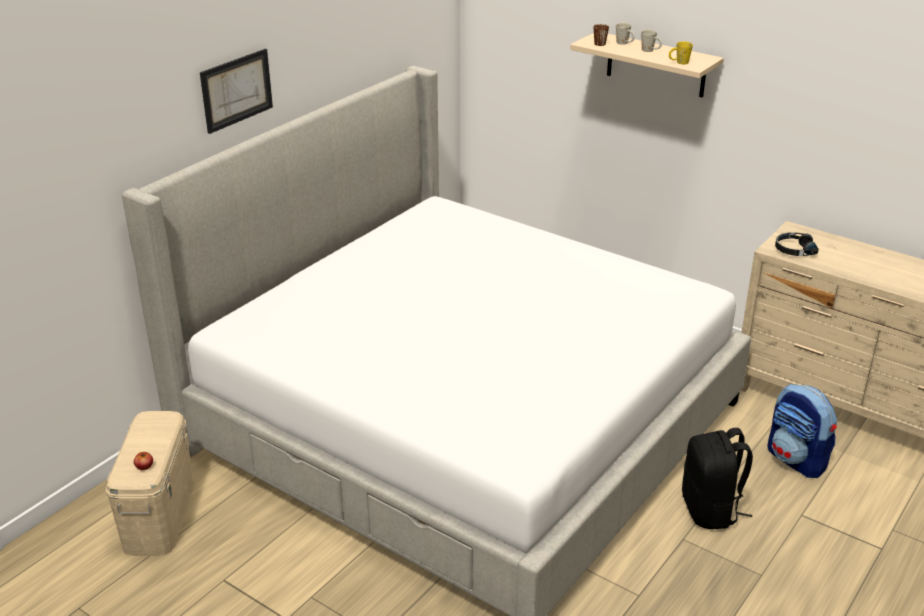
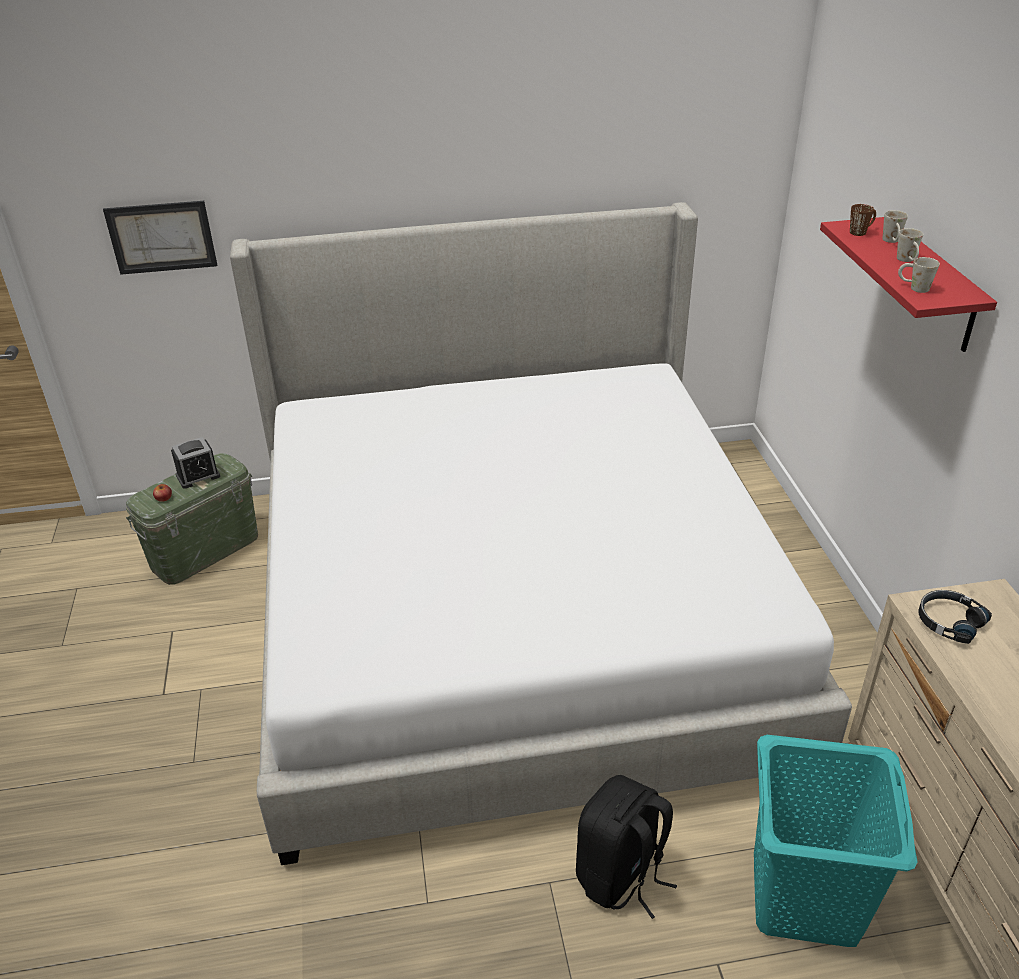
camera: 45 degrees right, 5 degrees up
(148, 437) = (198, 476): none -> alarm clock
(159, 516) = (205, 550): beige storage box -> green storage box
(236, 90) = (401, 171): picture -> picture (161, 237)
(656, 65) = (931, 285): beige shelf -> red shelf
(679, 63) = (913, 287): yellow mug -> white mug
(797, 460) = (805, 898): backpack -> turquoise laundry basket

